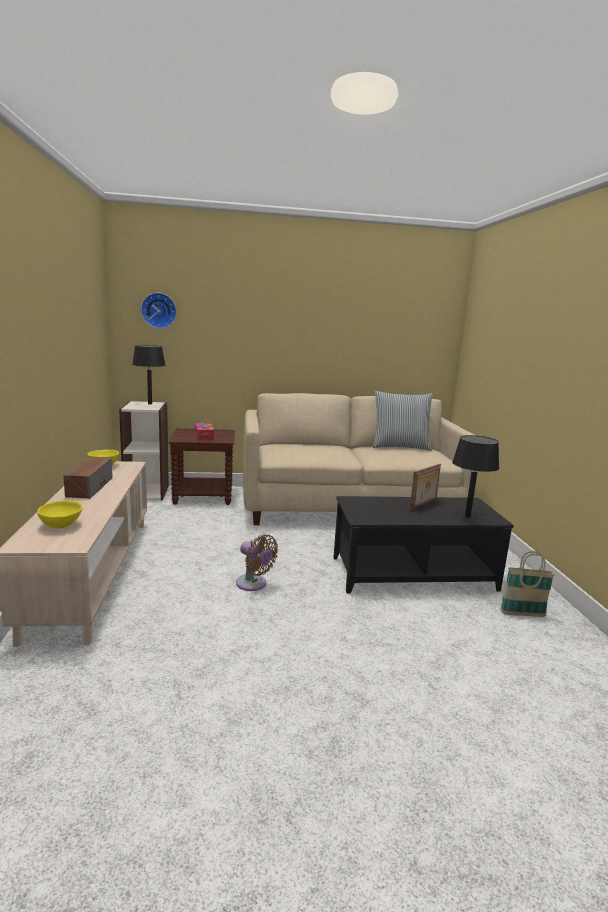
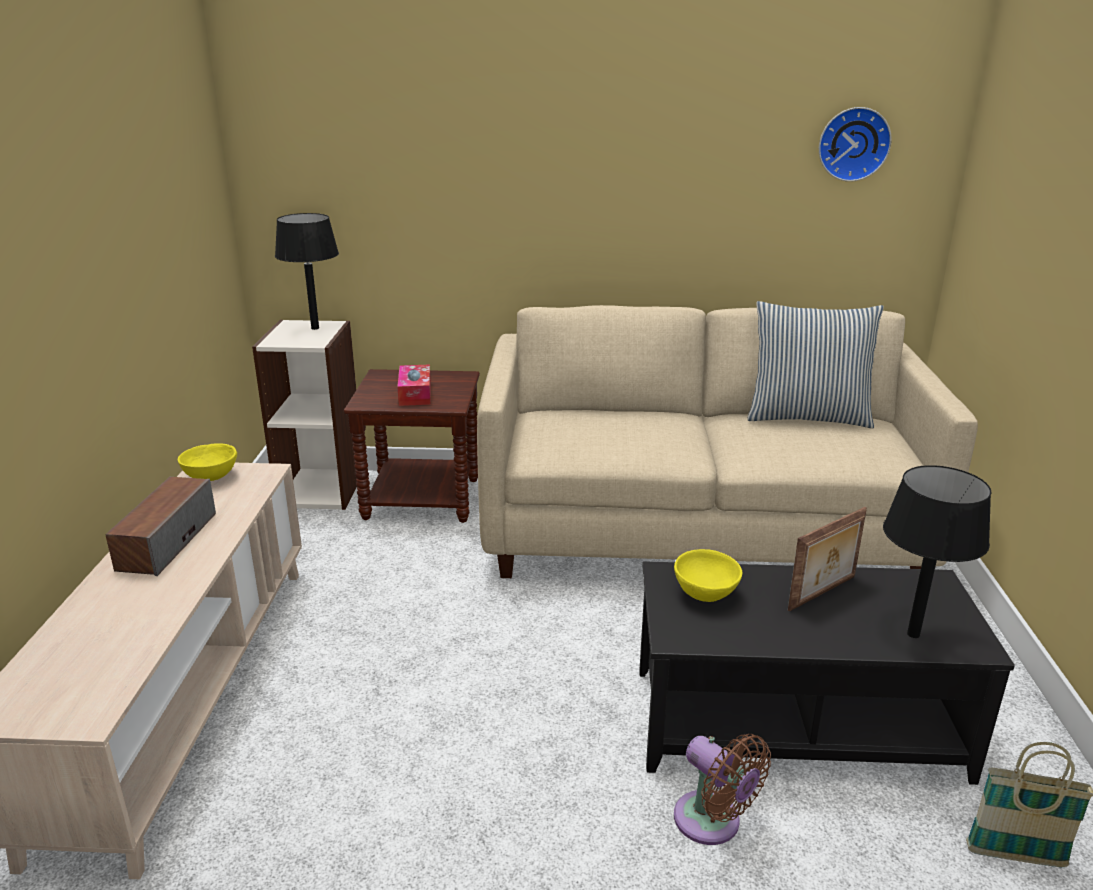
camera: 10 degrees right, 10 degrees up
(62, 525) = (84, 656): yellow bowl -> yellow bowl (706, 594)
(159, 310) = (321, 143): wall clock -> wall clock (853, 144)
(253, 584) = (469, 738): brown fan -> brown fan (712, 823)

